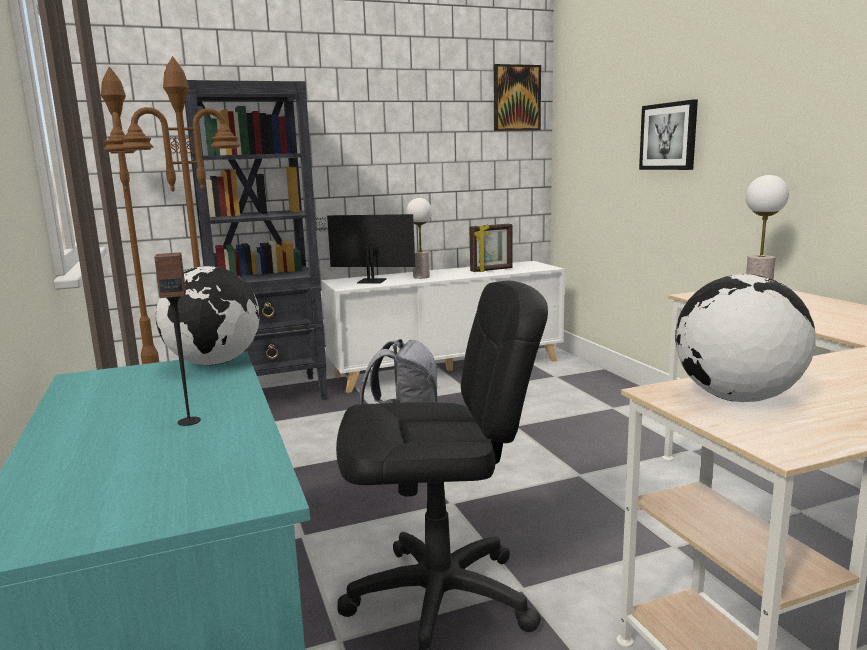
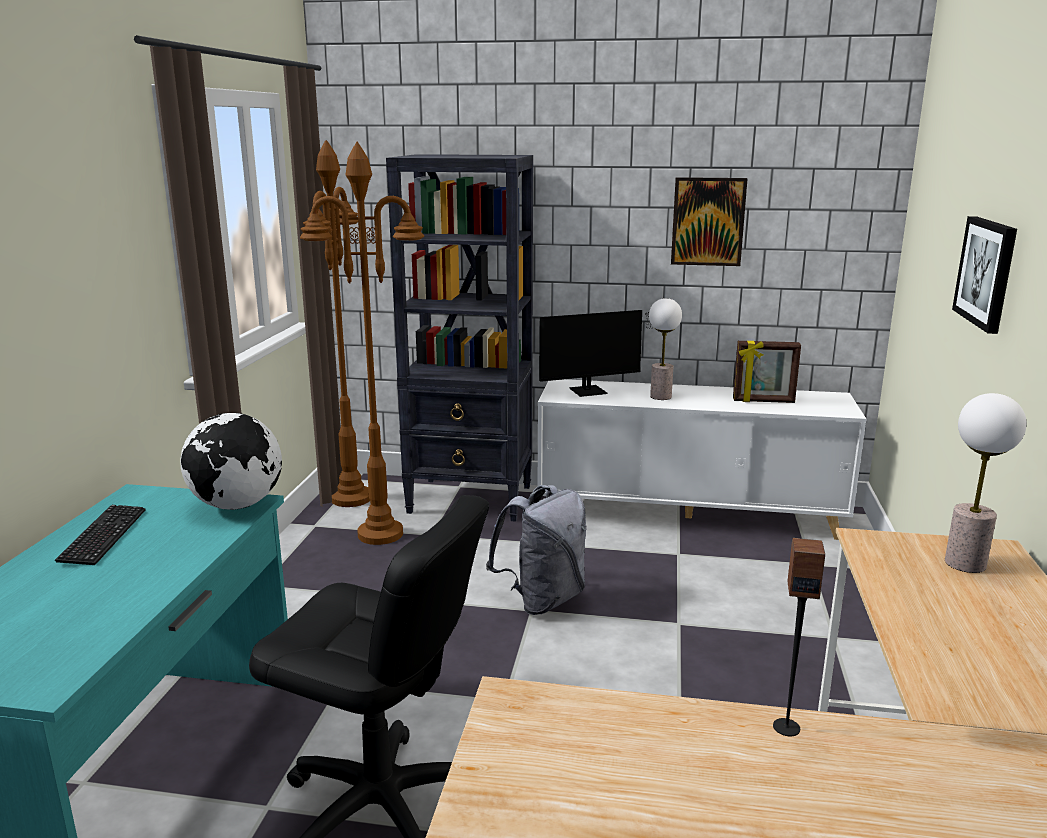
camera: 30 degrees right, 5 degrees up
(106, 405) = (103, 536): none -> keyboard
(189, 421) = (122, 578): speaker -> speaker (786, 727)
(368, 281) = (593, 391): monitor -> monitor turned 120 degrees clockwise
(516, 98) = (849, 164): picture -> picture (708, 221)
(736, 398) = (564, 740): globe -> none

